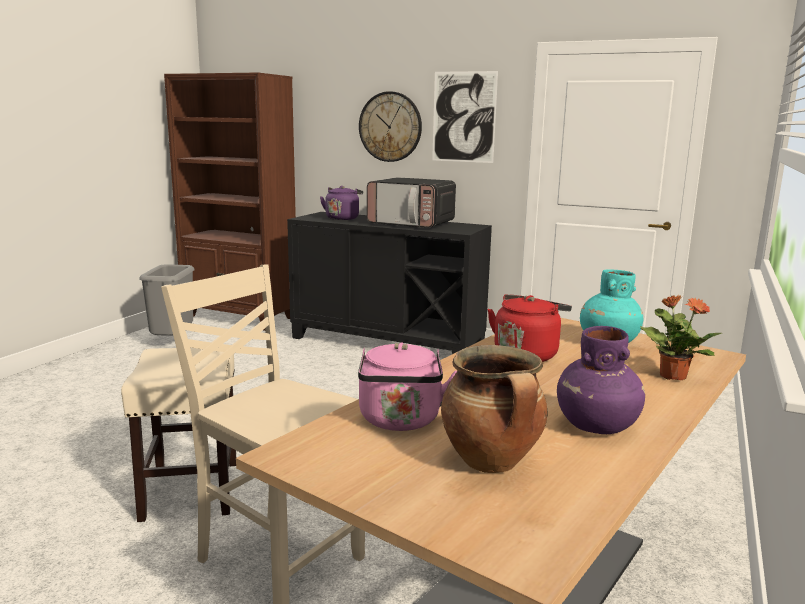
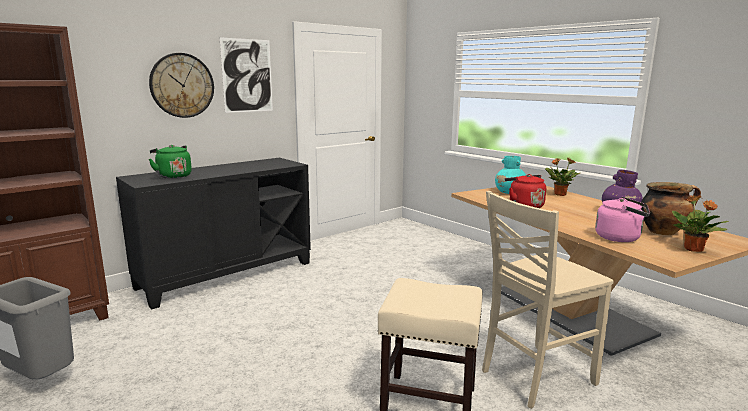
camera: 65 degrees left, 0 degrees up
(342, 218) = (173, 176): purple kettle -> green kettle
(383, 485) = (693, 249): none -> potted plant
(412, 223) = (239, 167): microwave -> none

